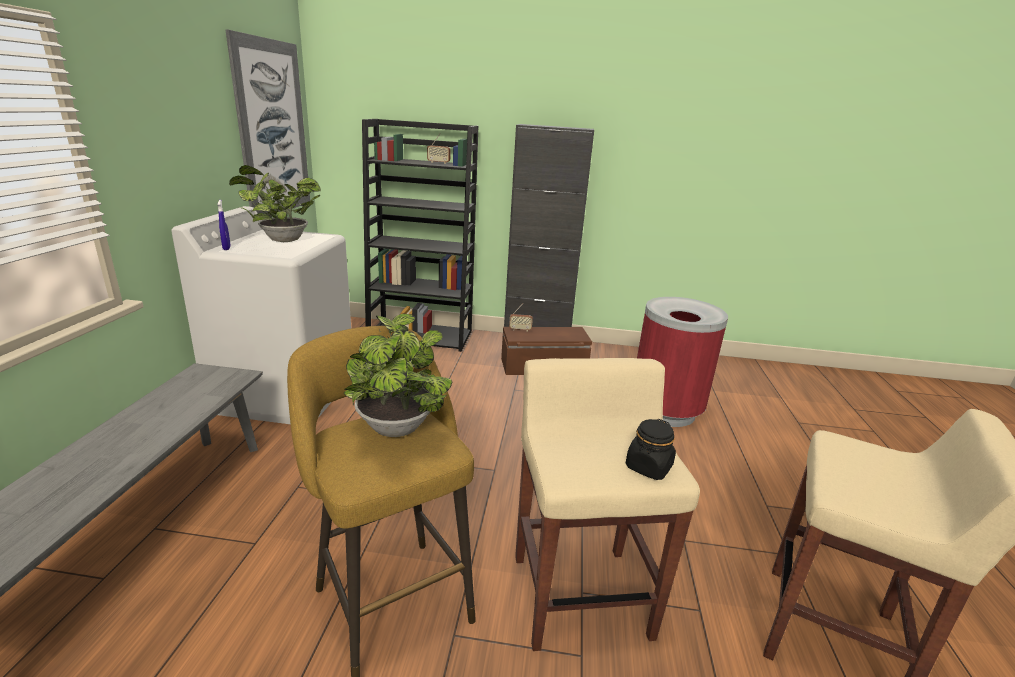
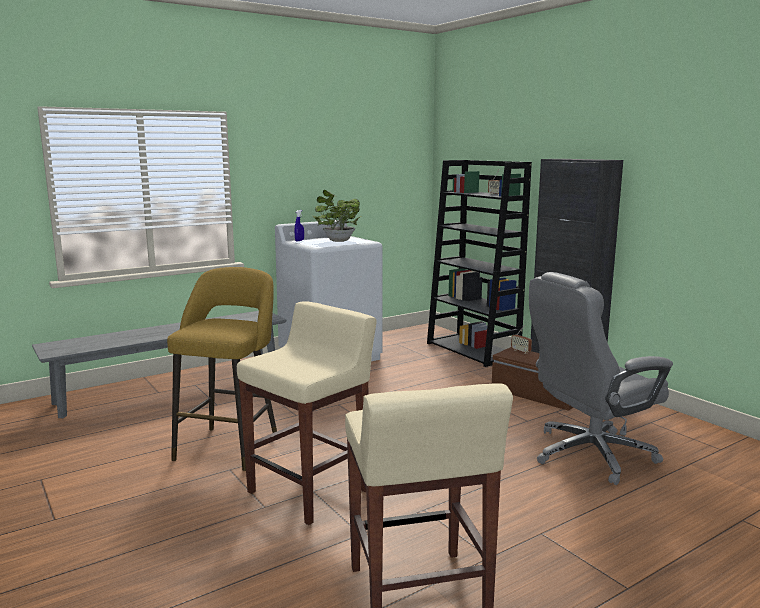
camera: 50 degrees right, 10 degrees down
(273, 129) = (387, 169): picture -> none
(396, 430) = (229, 324): potted plant -> none
(648, 467) = (300, 370): black jar -> none
(665, 411) = (589, 454): red trash can -> grey office chair

